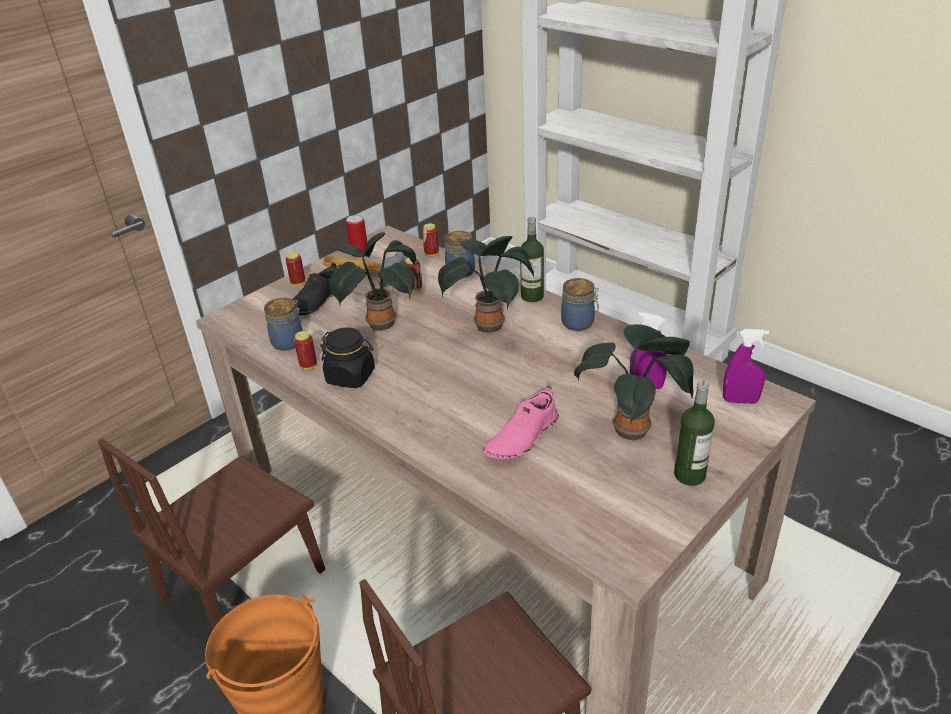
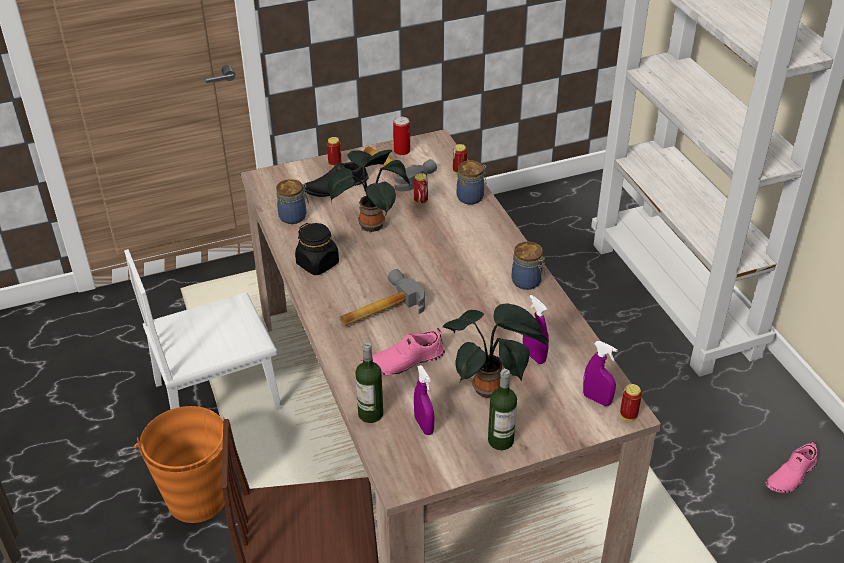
camera: 25 degrees right, 5 degrees up
(244, 585) = (218, 396): brown chair -> white chair
(308, 366) = (294, 243): can -> can (628, 415)
(453, 396) = (379, 308): none -> hammer
(489, 324) = (454, 256): potted plant -> none
(532, 296) = (509, 242): bottle -> bottle (370, 414)
(599, 492) = (424, 425): none -> purple spray bottle
(824, 440) = (790, 475): none -> pink shoe

